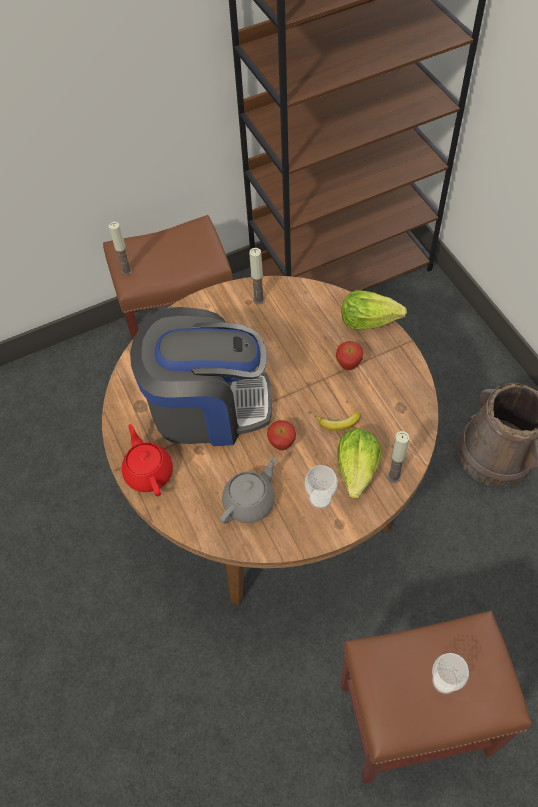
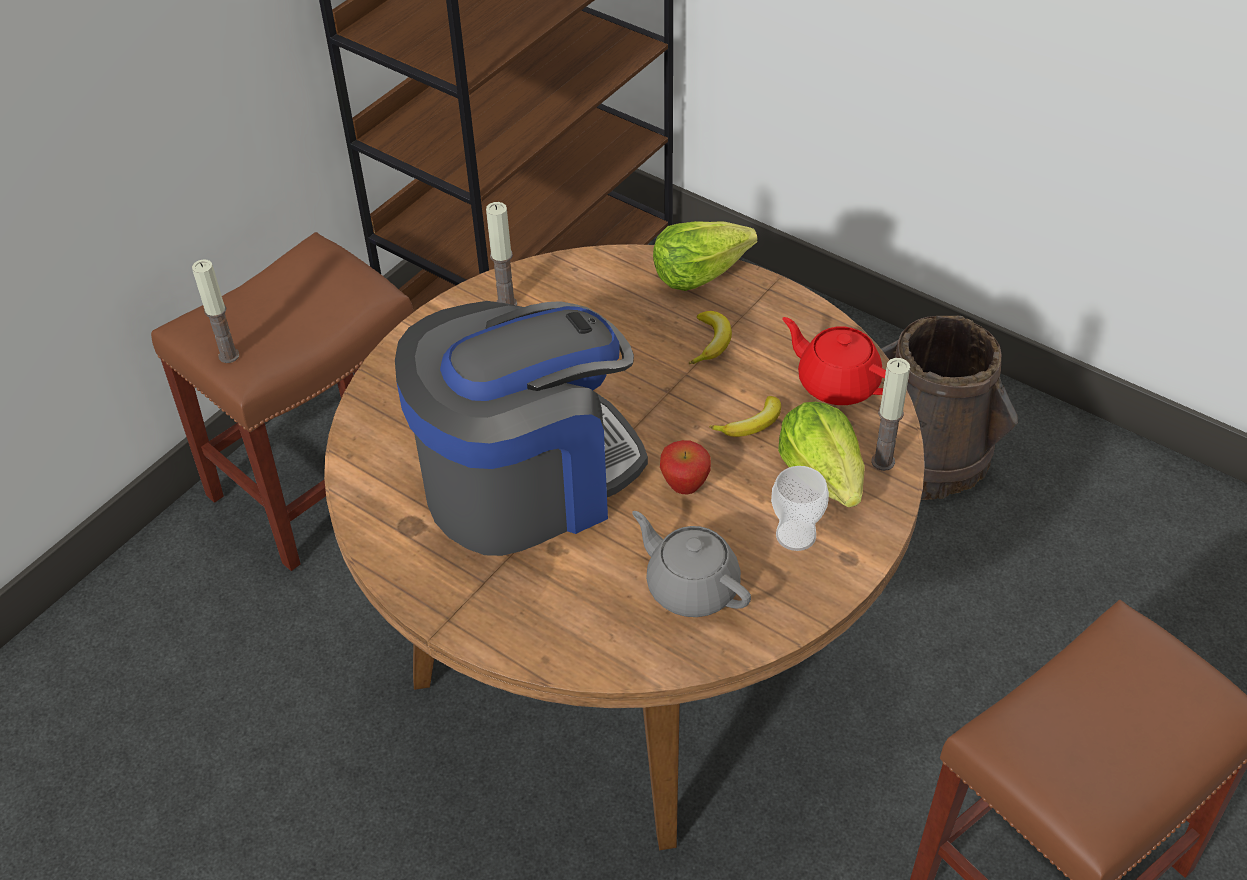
camera: 30 degrees left, 10 degrees down
(149, 472) = (493, 614): red teapot -> red teapot (837, 383)
(250, 502) = (691, 586): grey teapot -> grey teapot turned 60 degrees counterclockwise
(348, 365) = (711, 342): apple -> banana
(444, 681) = (1125, 719): cup -> none

